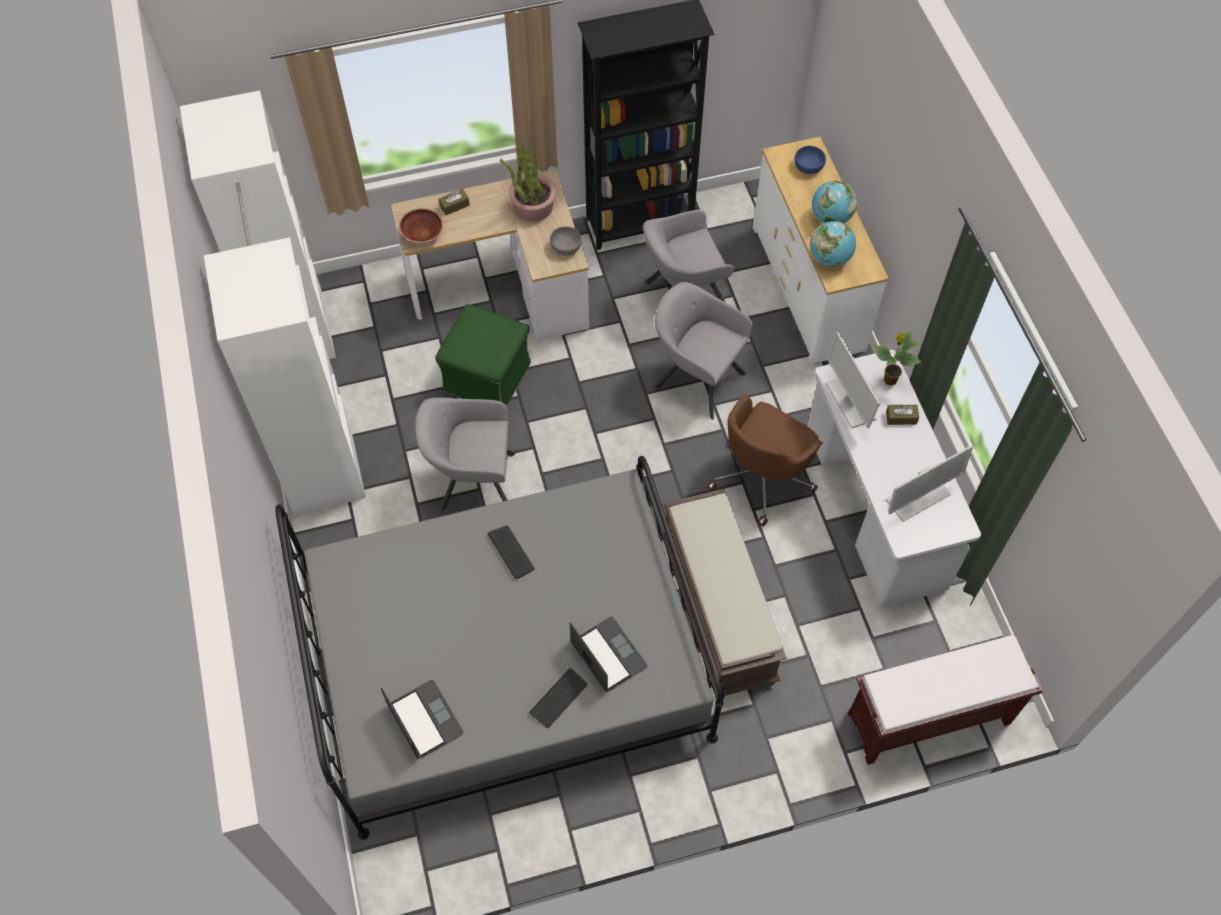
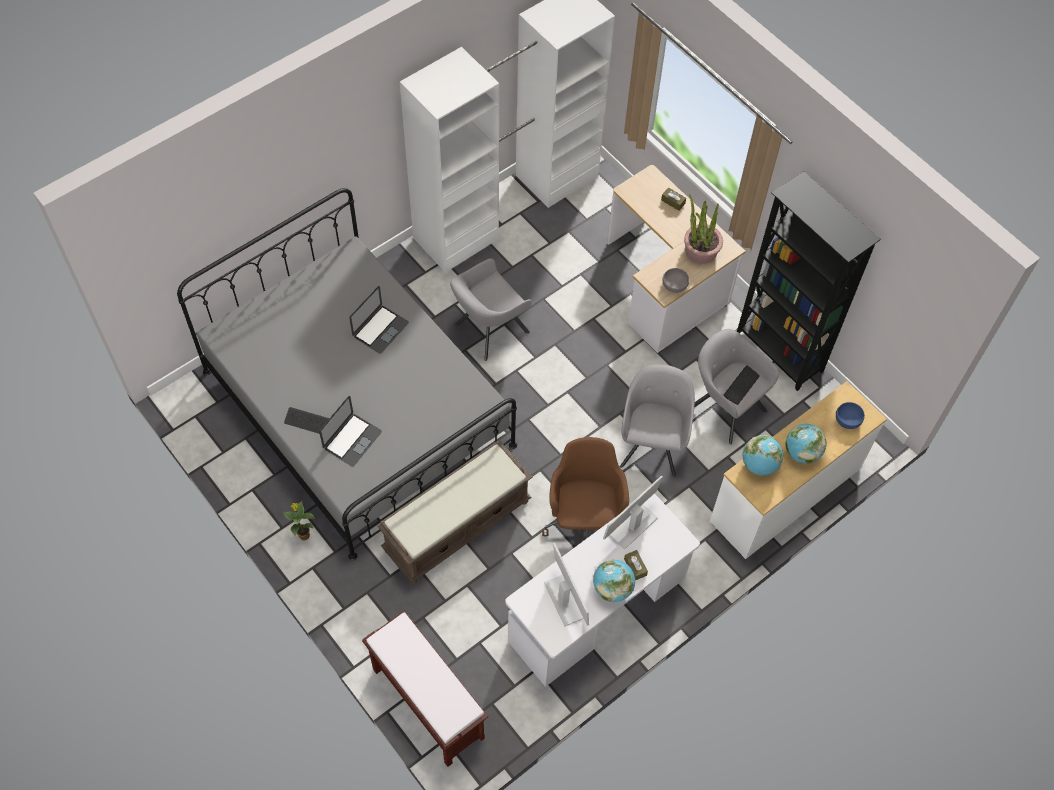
camera: 65 degrees right, 0 degrees up
(422, 234) = (636, 193): brown bowl -> none
(425, 719) = (263, 351): laptop -> laptop (380, 329)
(473, 481) = (488, 330): grey armchair -> grey armchair turned 105 degrees counterclockwise
(487, 376) = (581, 305): green ottoman -> none
(511, 552) = (405, 352): keyboard -> keyboard (741, 386)
(762, 477) = (584, 519): brown office chair -> brown office chair turned 75 degrees clockwise
(889, 380) = (667, 548): potted plant -> potted plant (304, 535)
(917, 498) = (565, 600): monitor -> monitor turned 150 degrees counterclockwise
(919, 448) = (612, 588): none -> globe

